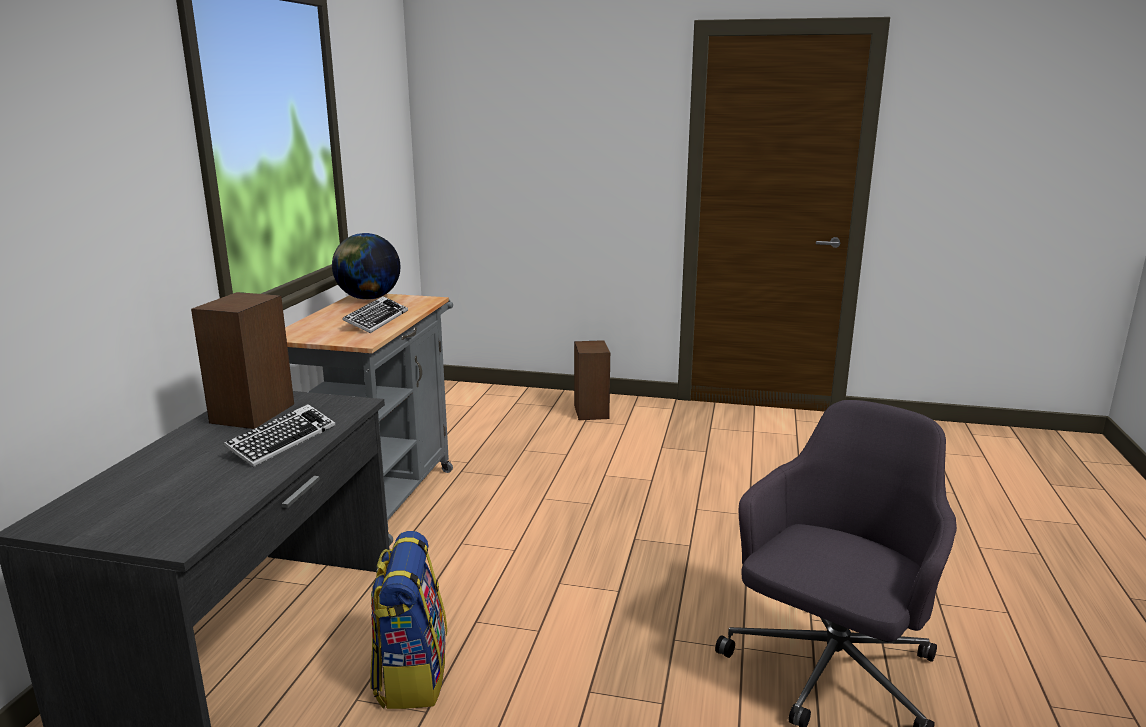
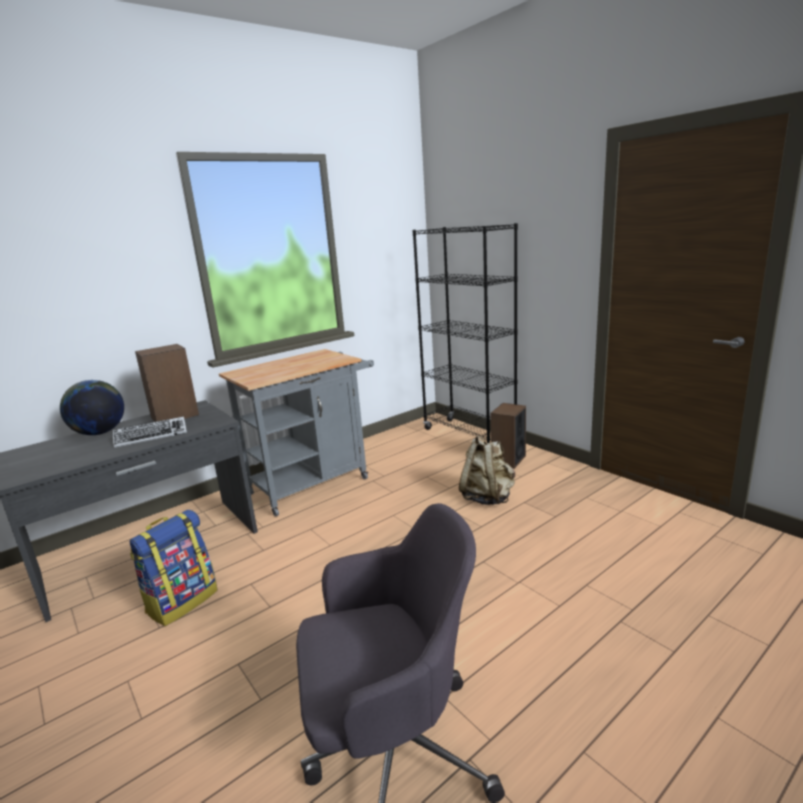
camera: 40 degrees right, 0 degrees up
(368, 298) = (320, 354): globe -> globe (99, 433)
(376, 320) = (290, 369): keyboard -> none
(511, 397) = (469, 436): none -> black bookcase
(620, 452) = (487, 497): none -> beige backpack

